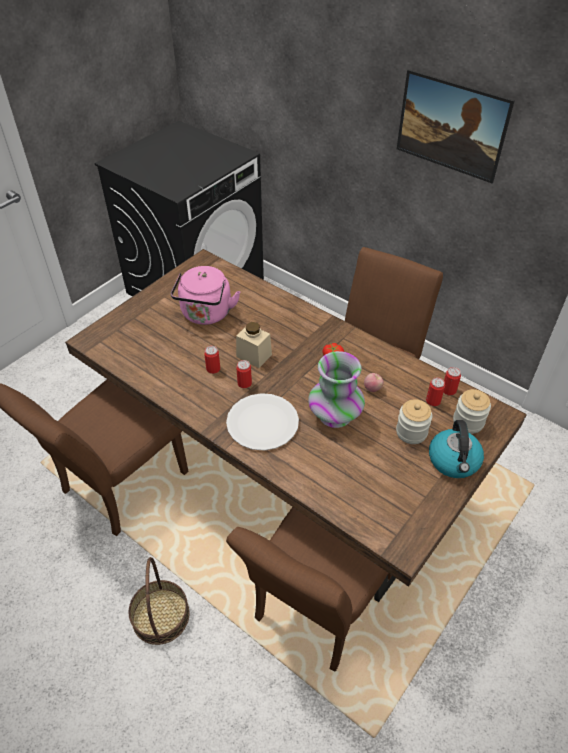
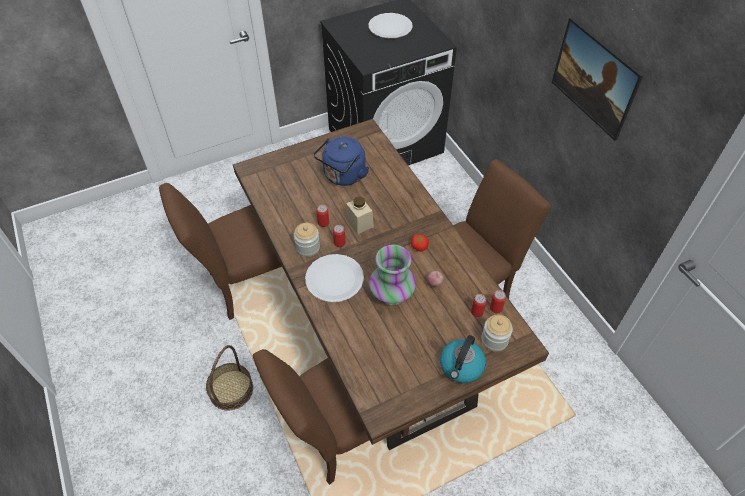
camera: 25 degrees right, 5 degrees up
(178, 151) = (390, 27): none -> white plate
(206, 315) = (343, 176): pink kettle -> blue kettle
(411, 432) = (442, 330): jar -> jar (308, 247)

